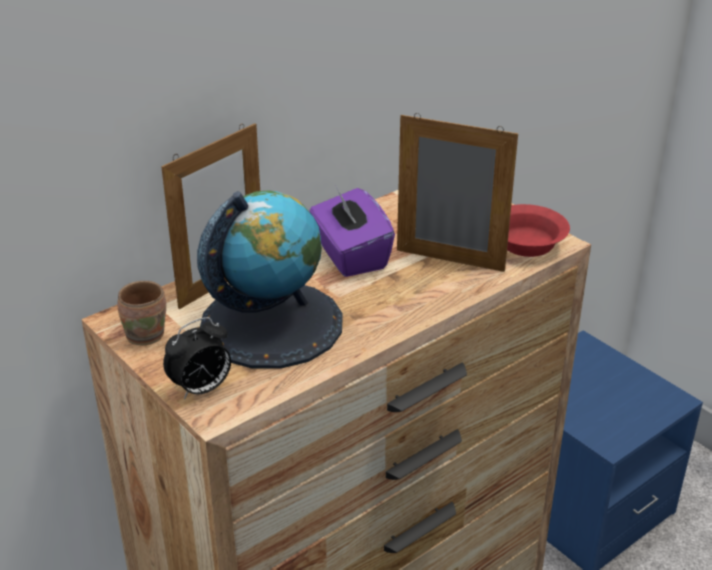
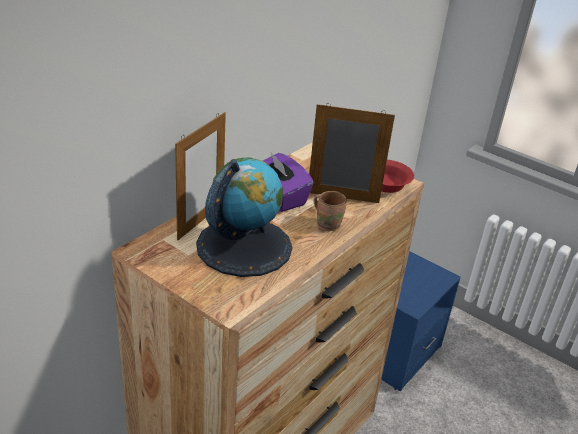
camera: 15 degrees left, 0 degrees up
(146, 333) = (161, 258): brown mug -> brown mug (328, 224)
(201, 389) = (213, 294): alarm clock -> none

